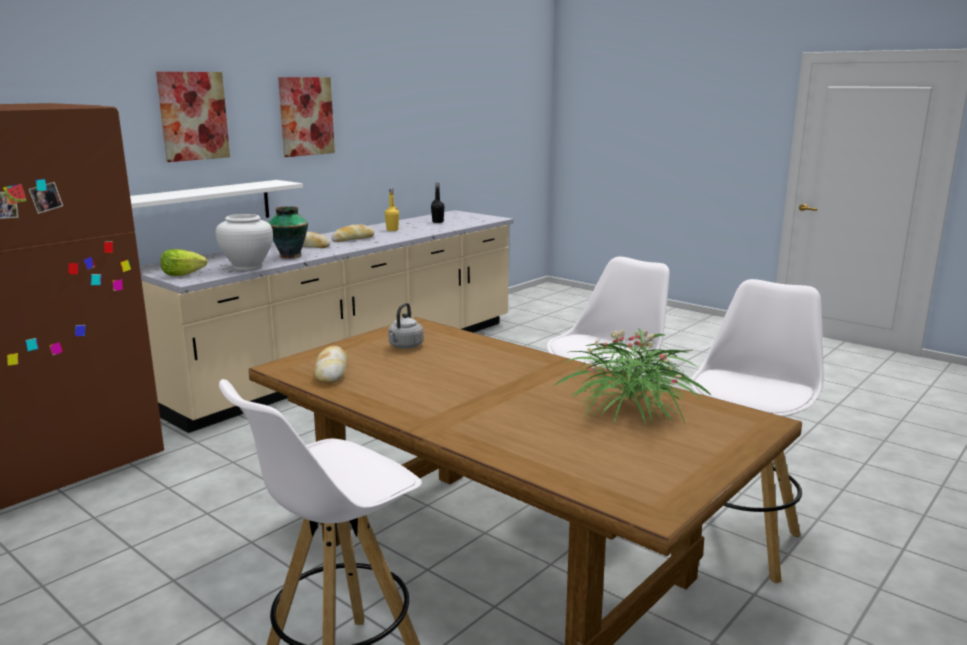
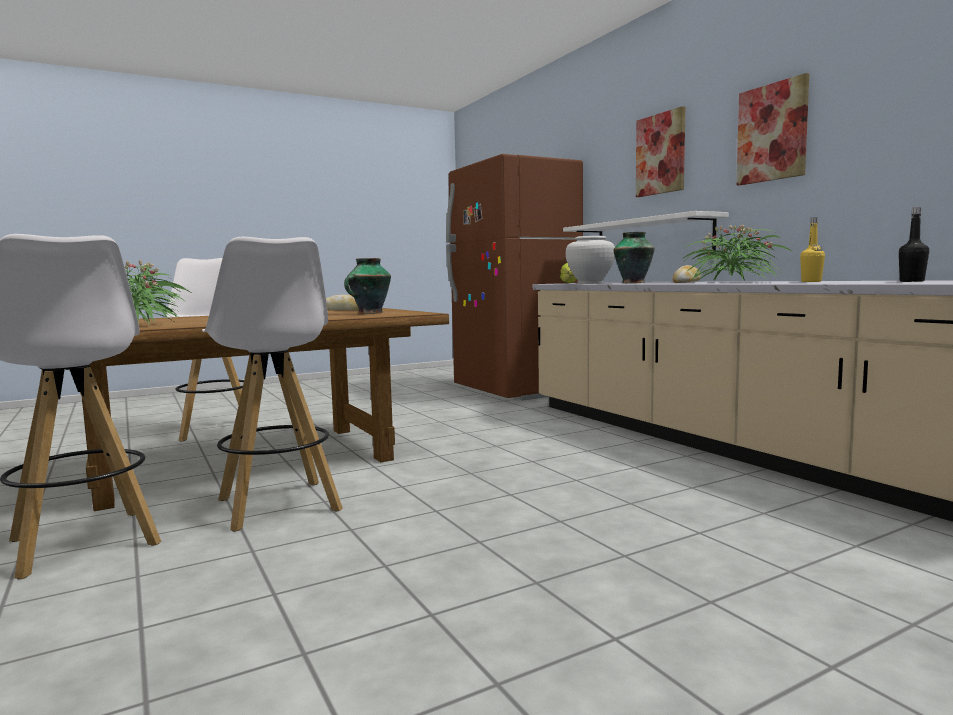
camera: 110 degrees right, 10 degrees down
(353, 239) = (732, 282): bread -> potted plant
(405, 346) = (369, 313): grey kettle -> vase

